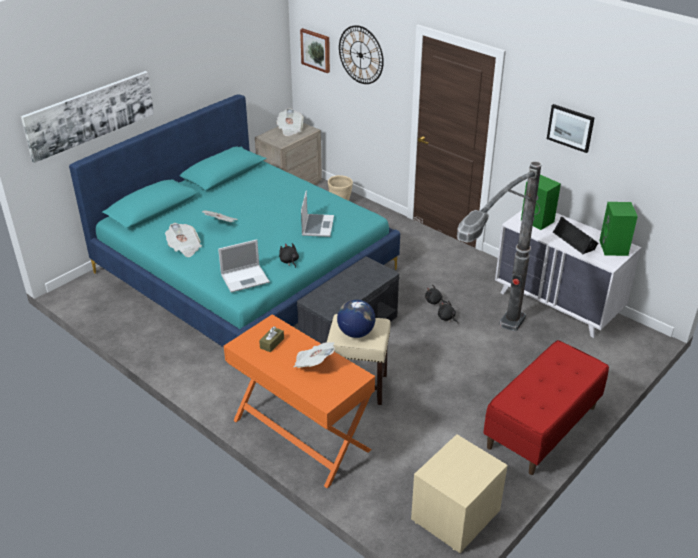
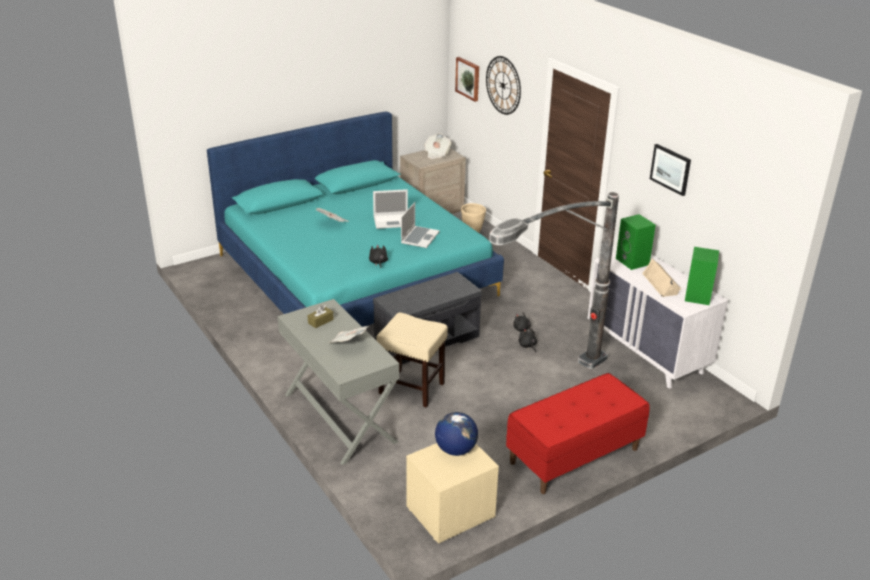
camera: 15 degrees right, 5 degrees down
(90, 114) = (233, 106): picture -> none
(184, 247) = (290, 237): newspaper -> none
(246, 278) = (331, 269): laptop -> laptop (392, 221)
(300, 435) = (339, 418): orange desk -> grey desk
(355, 333) = (408, 330): globe -> globe (455, 450)
(575, 240) = (661, 283): black speaker -> beige speaker

